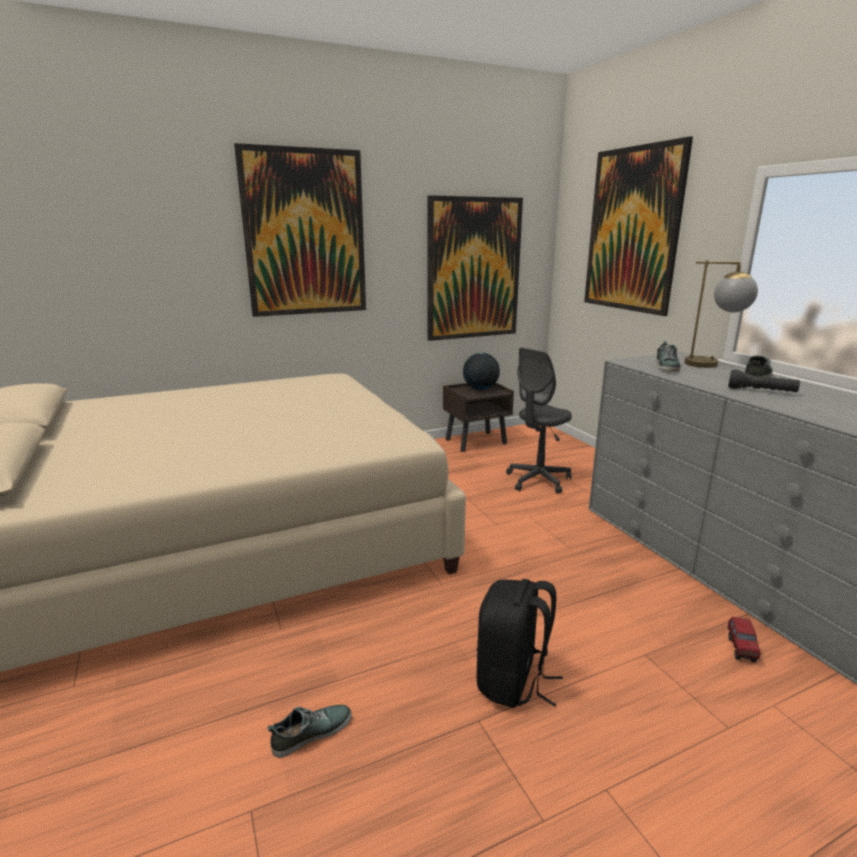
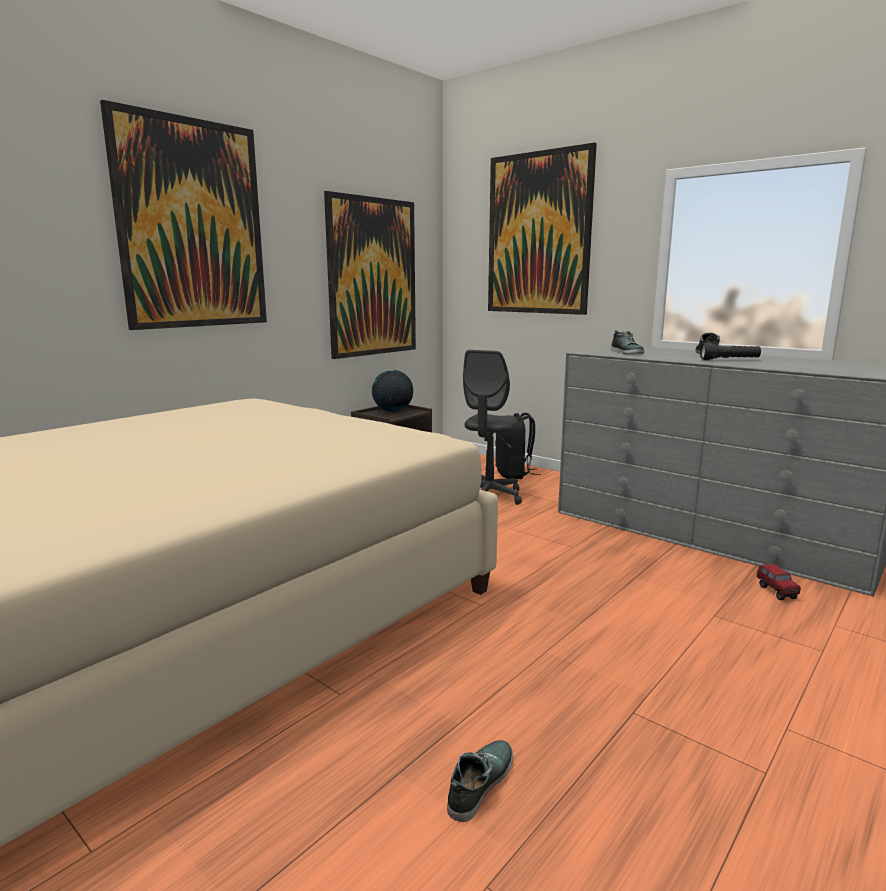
camera: 25 degrees left, 5 degrees down
(513, 681) = (631, 669): black backpack -> black backpack (514, 474)
(713, 364) = (657, 349): table lamp -> none

